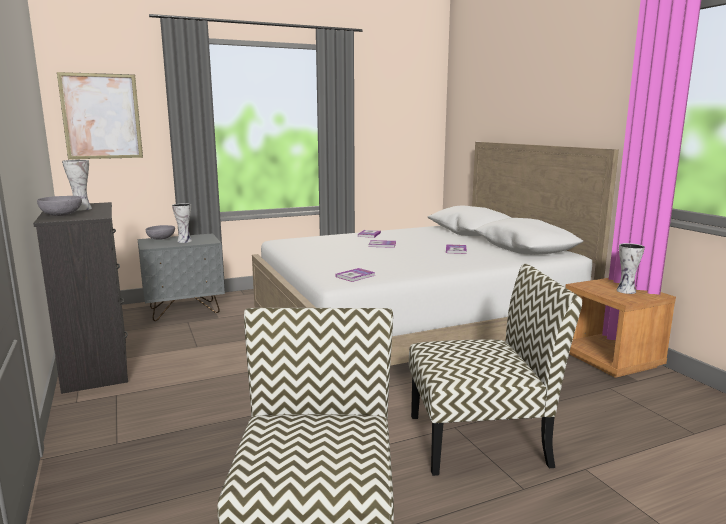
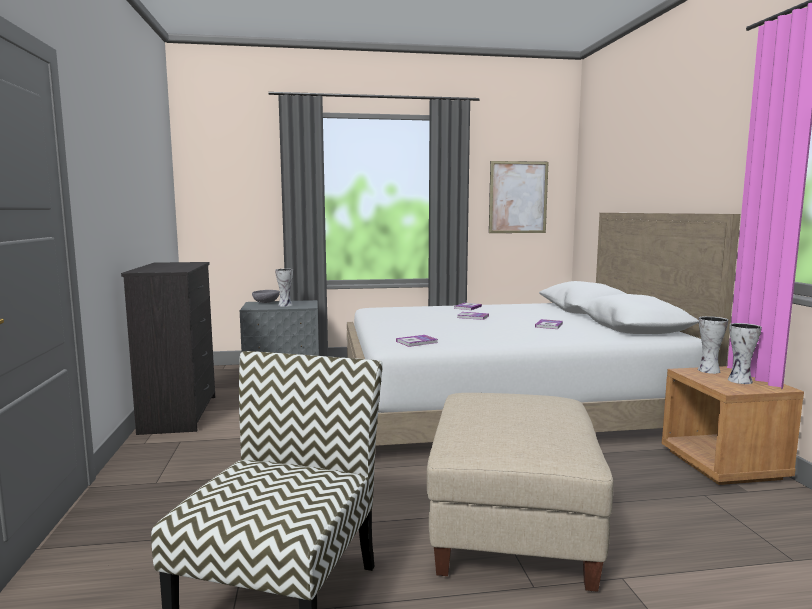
camera: 15 degrees right, 5 degrees down
(61, 215) = (152, 268): grey bowl -> none
(80, 209) = (175, 265): vase -> vase (707, 370)
(101, 116) = (223, 186): picture -> picture (518, 197)
(480, 439) = (512, 528): chair -> beige ottoman

